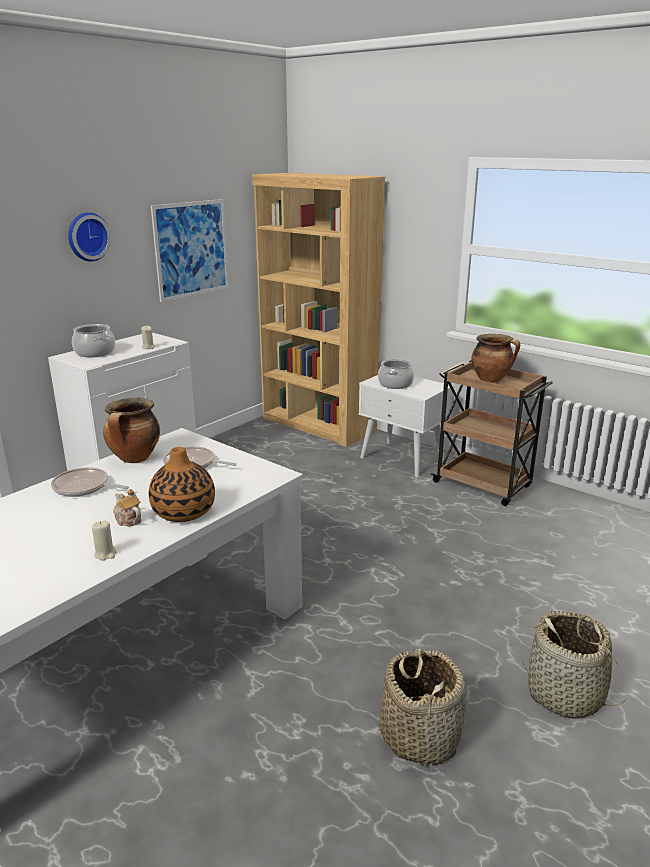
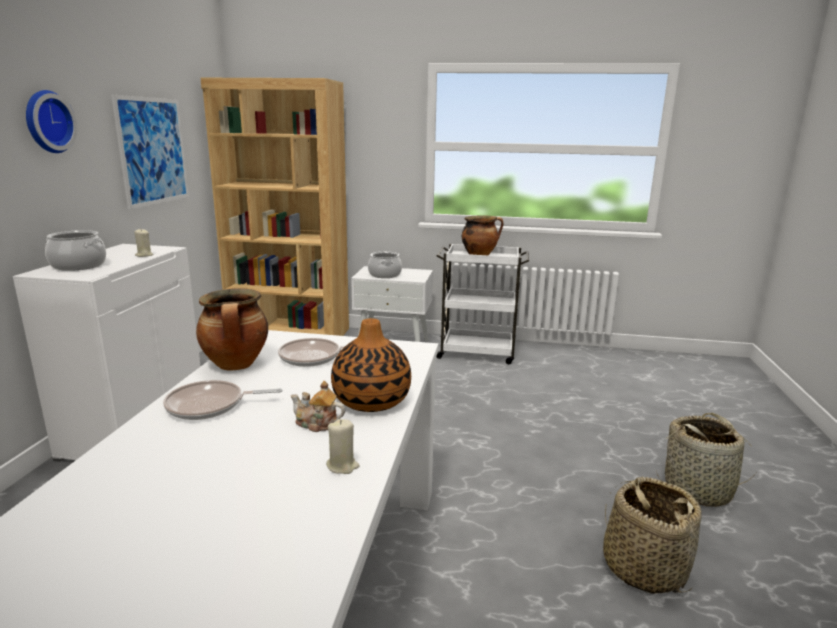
camera: 30 degrees left, 5 degrees down
(483, 485) = (478, 352): brown cart -> white cart

